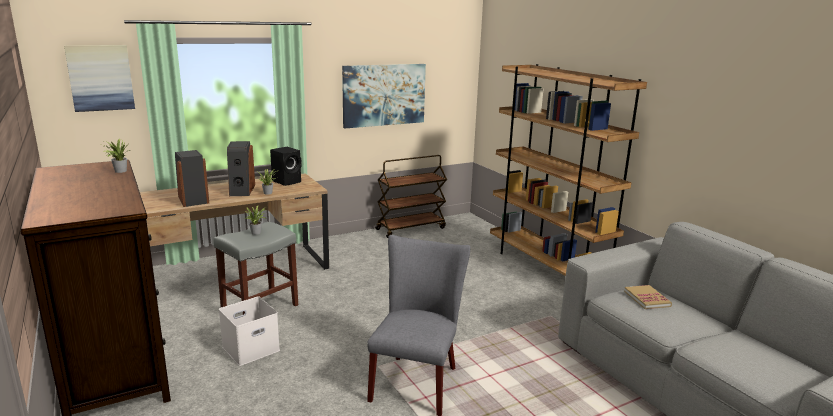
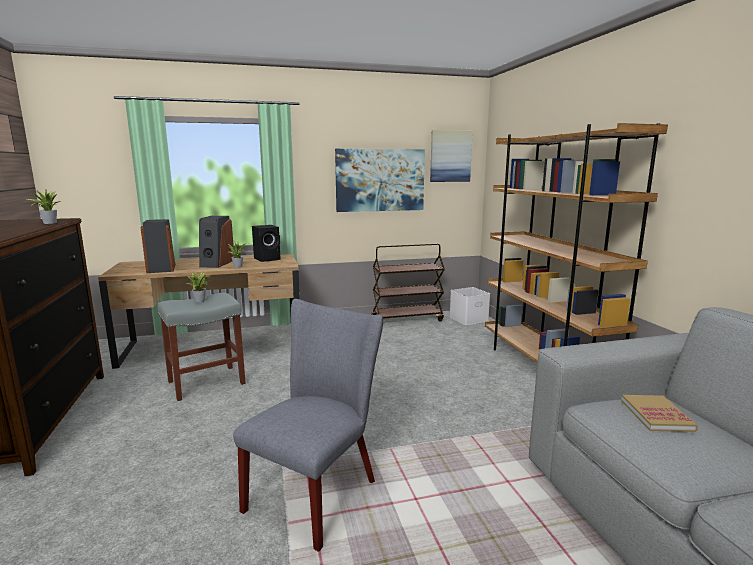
camera: 15 degrees right, 5 degrees down
(100, 78) = (96, 152): picture -> picture (450, 156)
(251, 347) = (164, 424): white storage box -> white storage box (468, 318)

